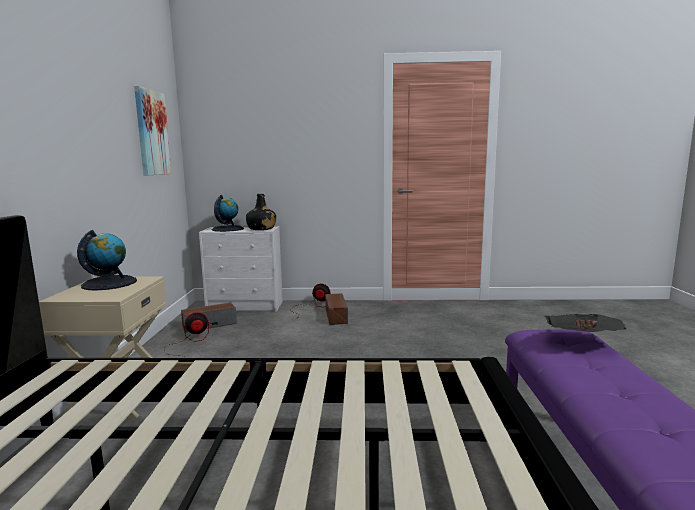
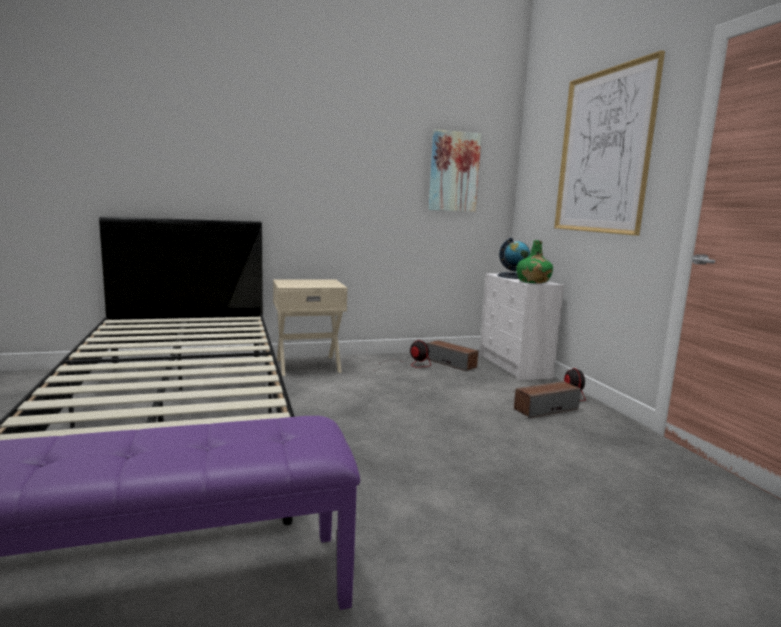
camera: 70 degrees right, 0 degrees up
(109, 283) = (319, 282): globe -> none
(261, 229) = (532, 282): black bottle -> green bottle
(300, 122) = (603, 152): none -> picture
(582, 342) = (281, 445): newspaper -> none

